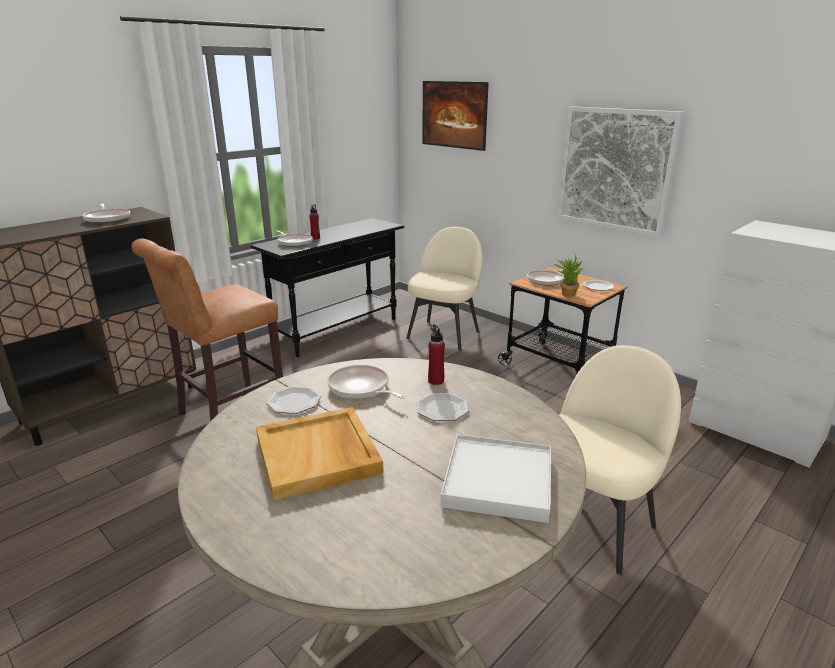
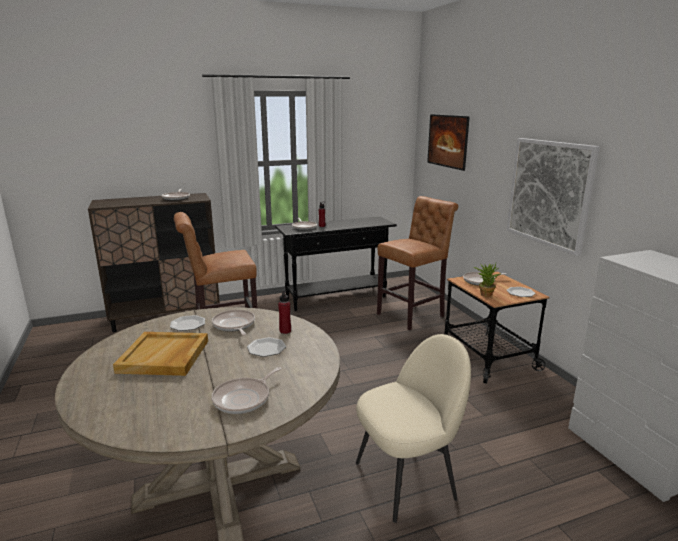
camera: 25 degrees right, 5 degrees down
(444, 334) = (413, 315): beige chair -> brown stool
(498, 481) = (244, 398): white tray -> frying pan

